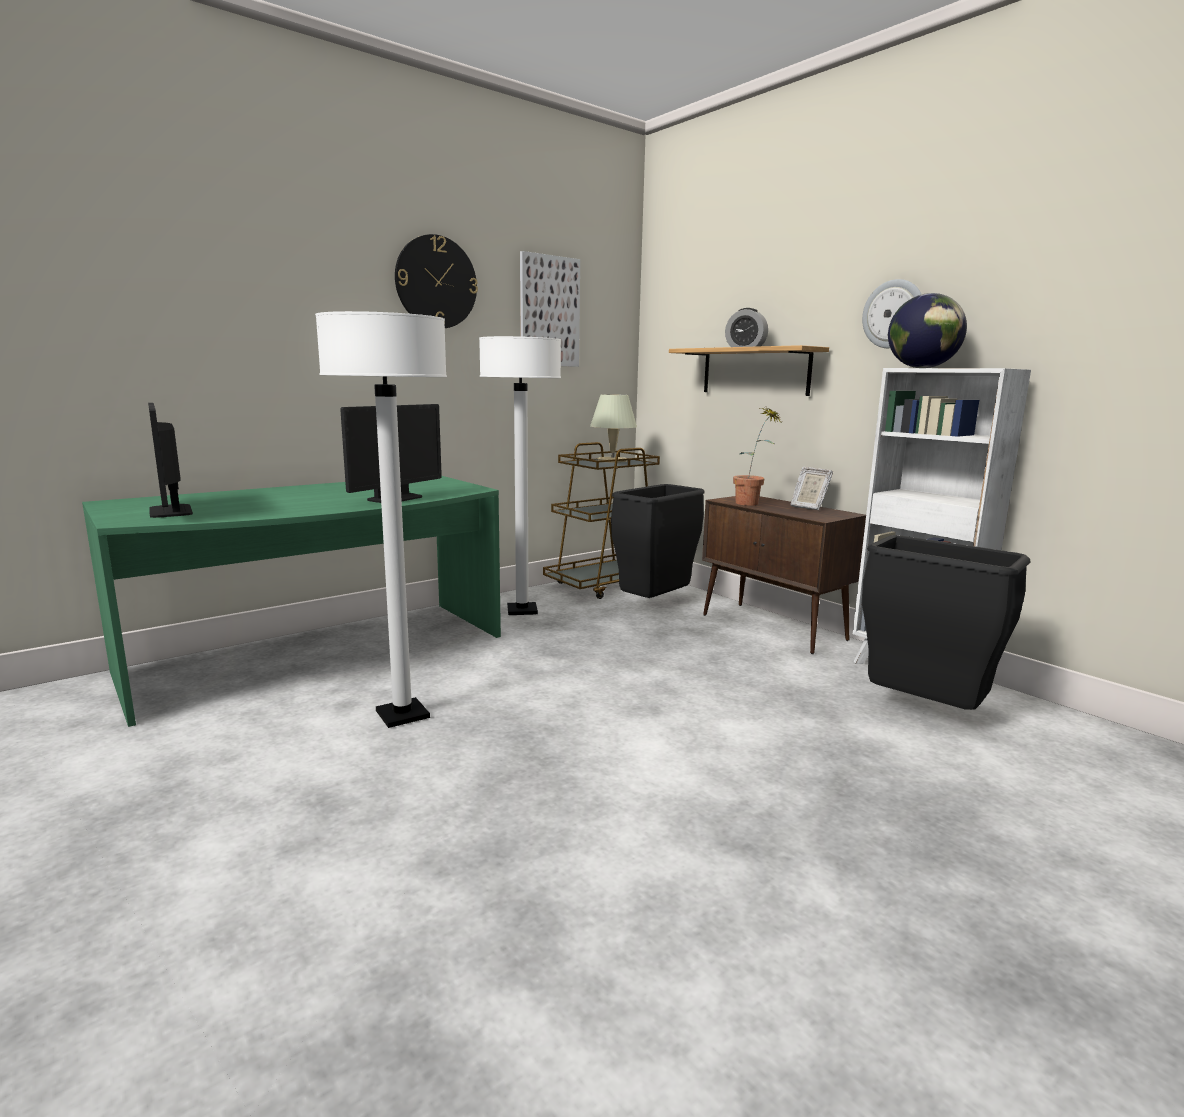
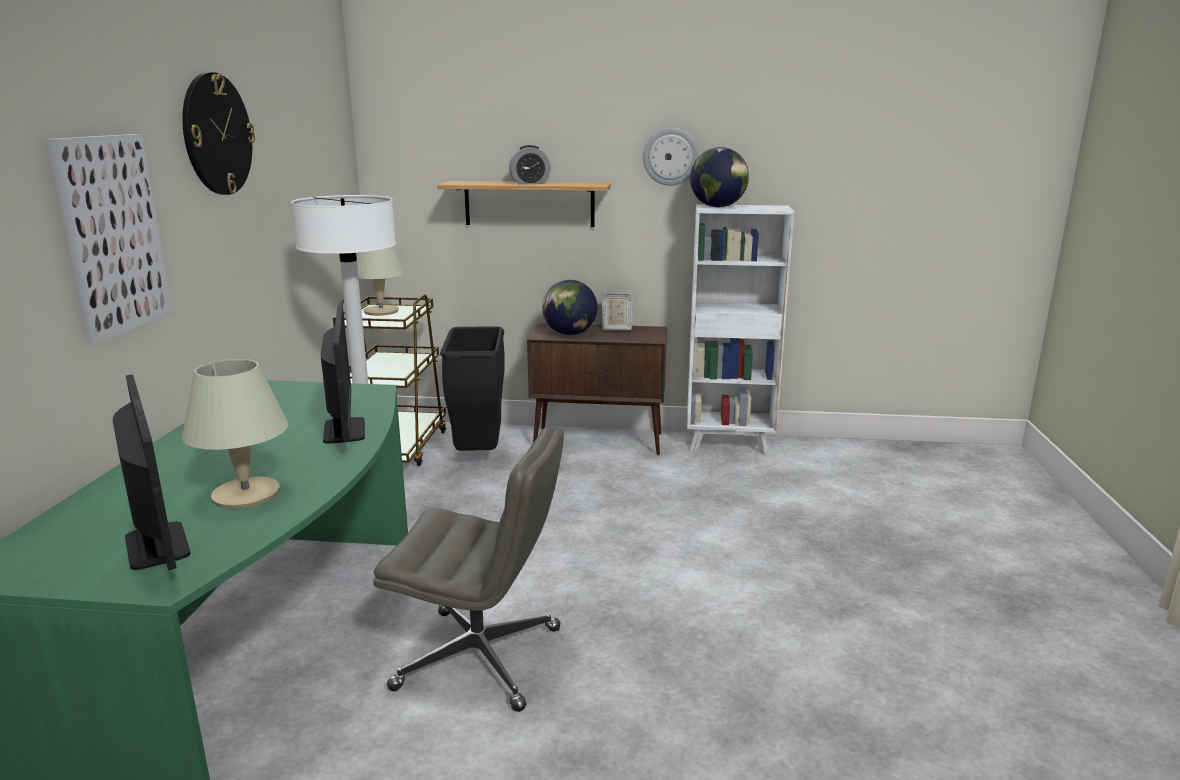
camera: 45 degrees left, 5 degrees up
(171, 511) = (157, 545): monitor -> monitor turned 135 degrees counterclockwise
(263, 507) = (246, 494): none -> beige table lamp
(402, 715) = (481, 658): white floor lamp -> grey office chair
(549, 311) = (301, 150): picture -> picture (112, 235)
(752, 503) = (569, 334): potted plant -> globe
(923, 712) = (778, 473): black trash can -> none

